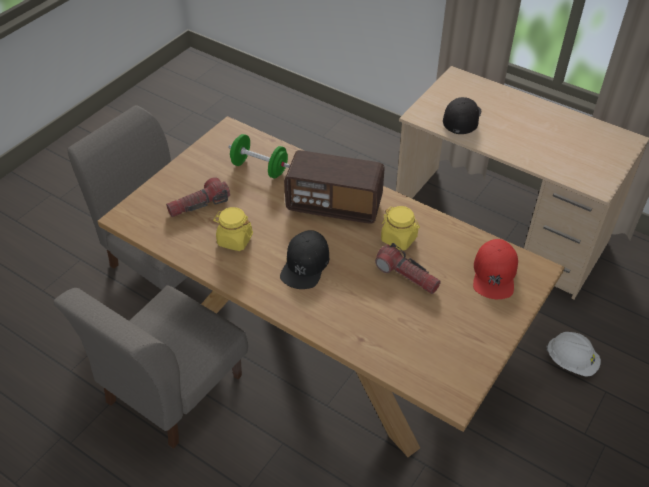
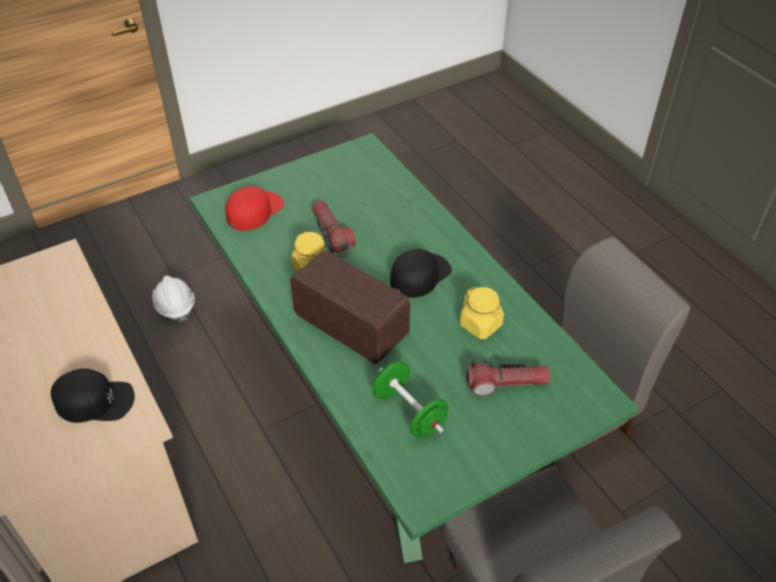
camera: 155 degrees left, 0 degrees up
(325, 345) = (386, 405): brown dining table -> green dining table
(461, 118) = (95, 400): black cap -> black cap turned 135 degrees counterclockwise

